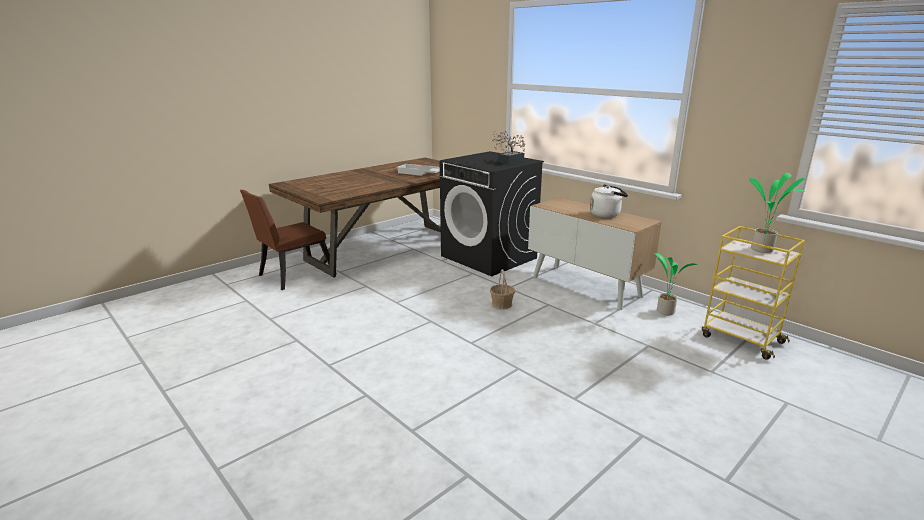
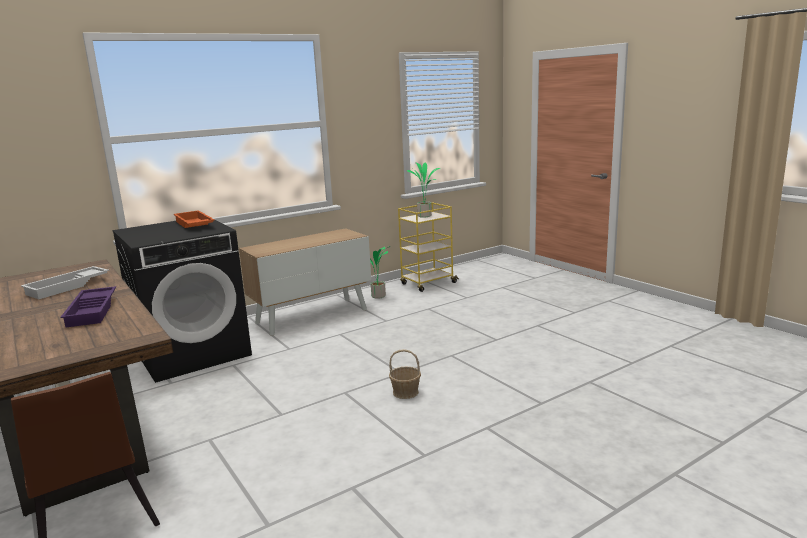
camera: 80 degrees left, 5 degrees down
(372, 184) = (93, 311): none -> purple tray
(501, 304) = (327, 354): basket -> basket (406, 392)
(508, 162) = (193, 225): potted plant -> orange tray
(606, 214) = (314, 238): white kettle -> none

